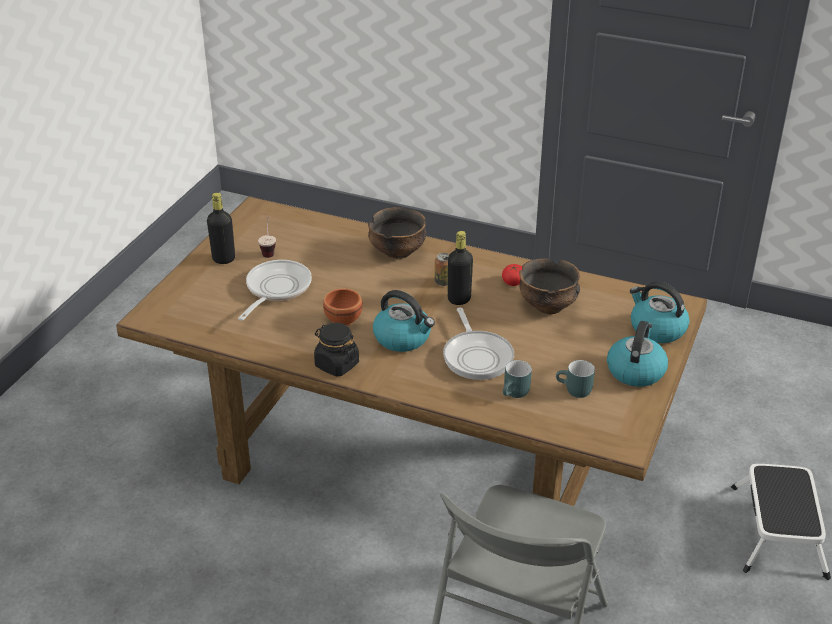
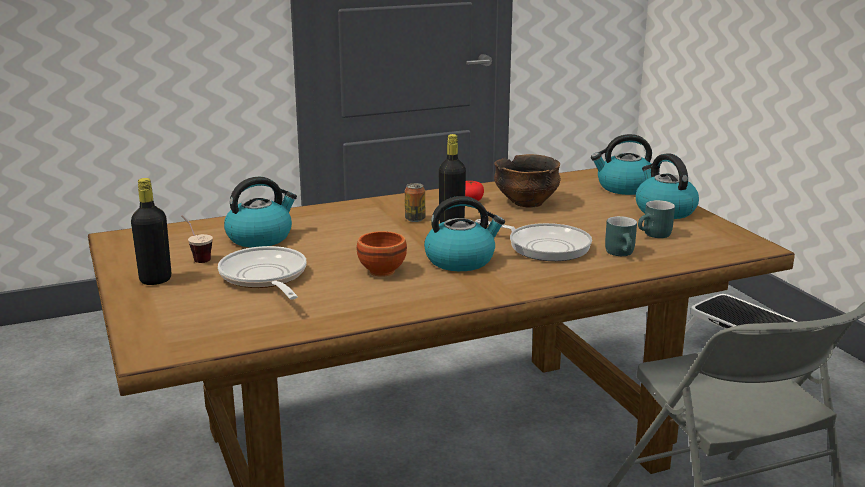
camera: 45 degrees left, 15 degrees down
(327, 250) = (260, 237): none -> kettle
(336, 364) = (443, 299): black jar -> none
(397, 252) = (333, 217): bowl -> none

